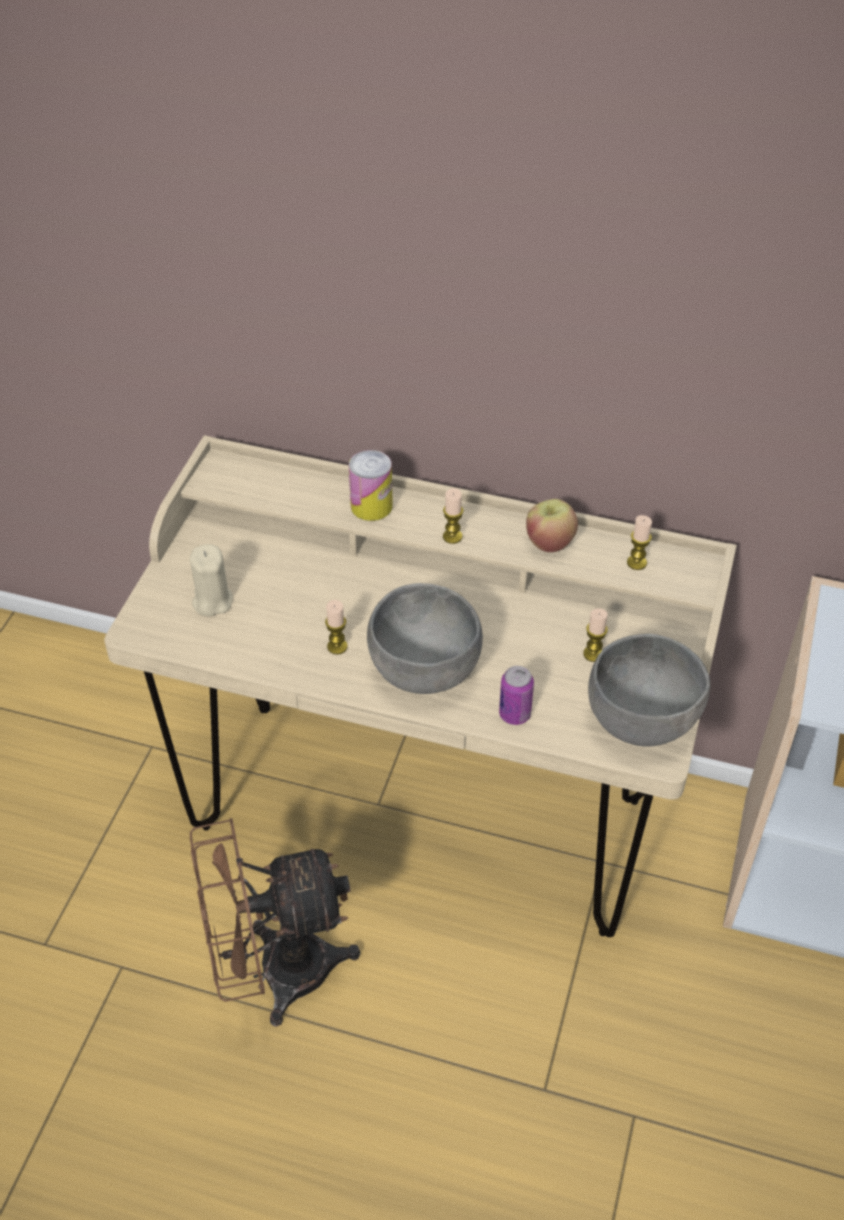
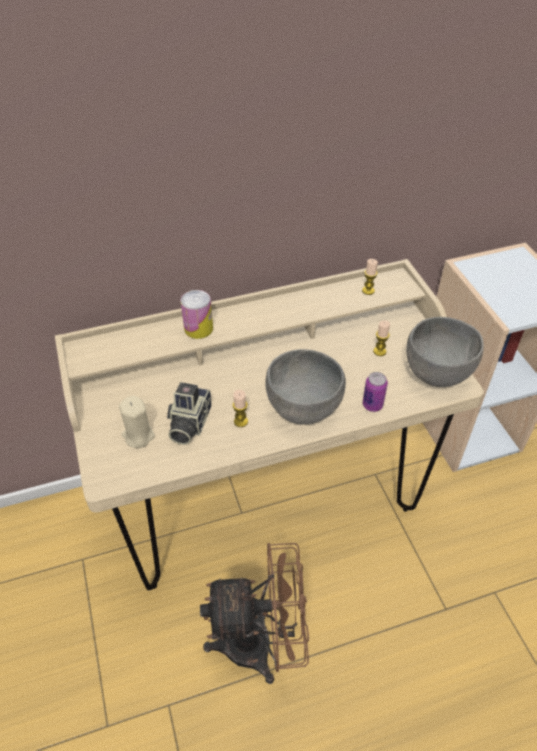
camera: 35 degrees left, 0 degrees up
(275, 972) = (261, 644): brown fan -> brown fan turned 135 degrees counterclockwise
(277, 617) = (188, 423): none -> camera
(452, 536) = (261, 323): candle -> none
(549, 542) = (315, 301): apple -> none

